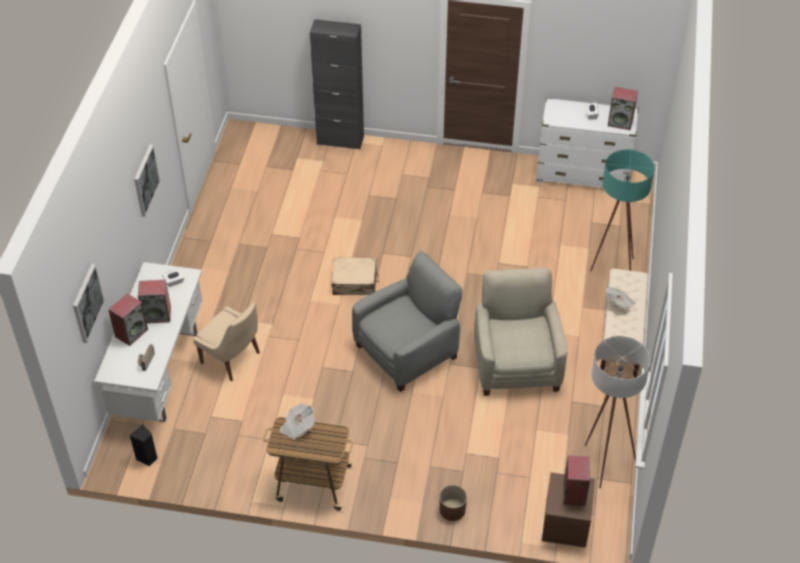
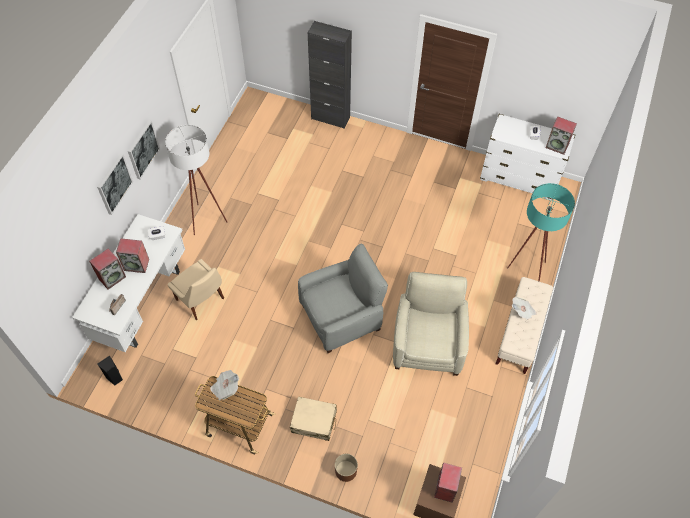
camera: 10 degrees right, 10 degrees up
(87, 303) = (63, 260): picture -> picture (114, 183)
(354, 282) = (313, 247): beige suitcase -> beige suitcase (314, 421)
(602, 460) = (480, 448): white floor lamp -> white floor lamp (205, 217)

